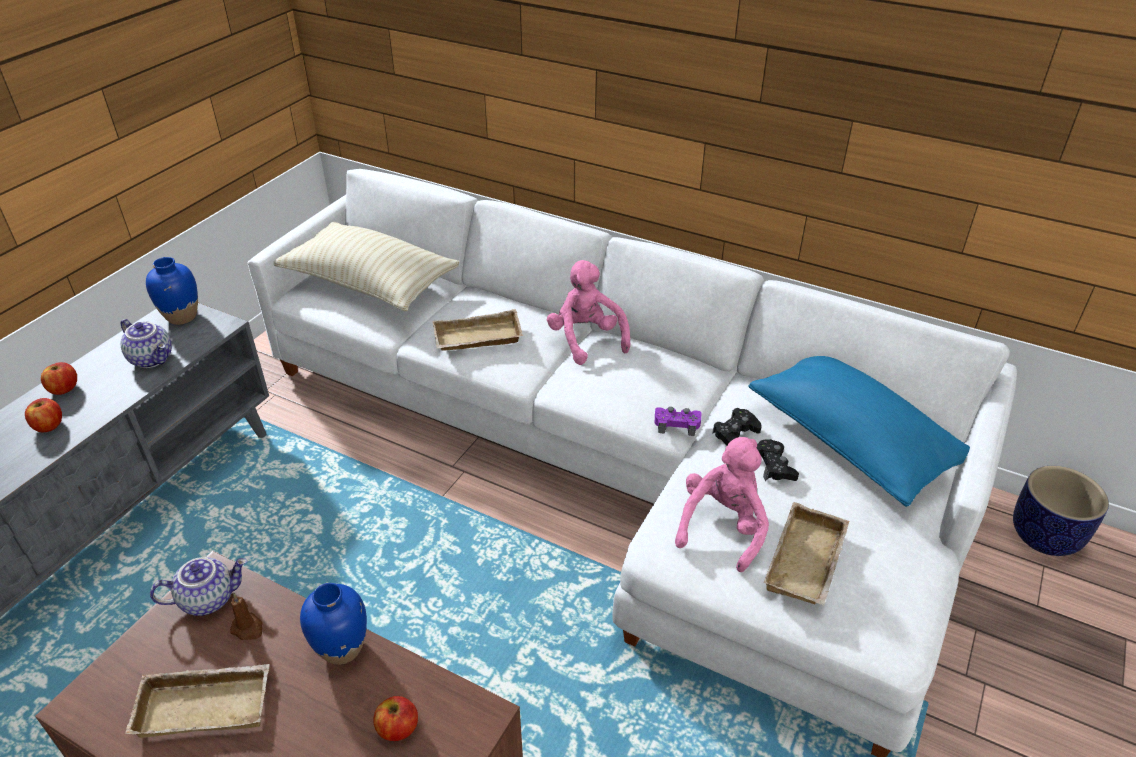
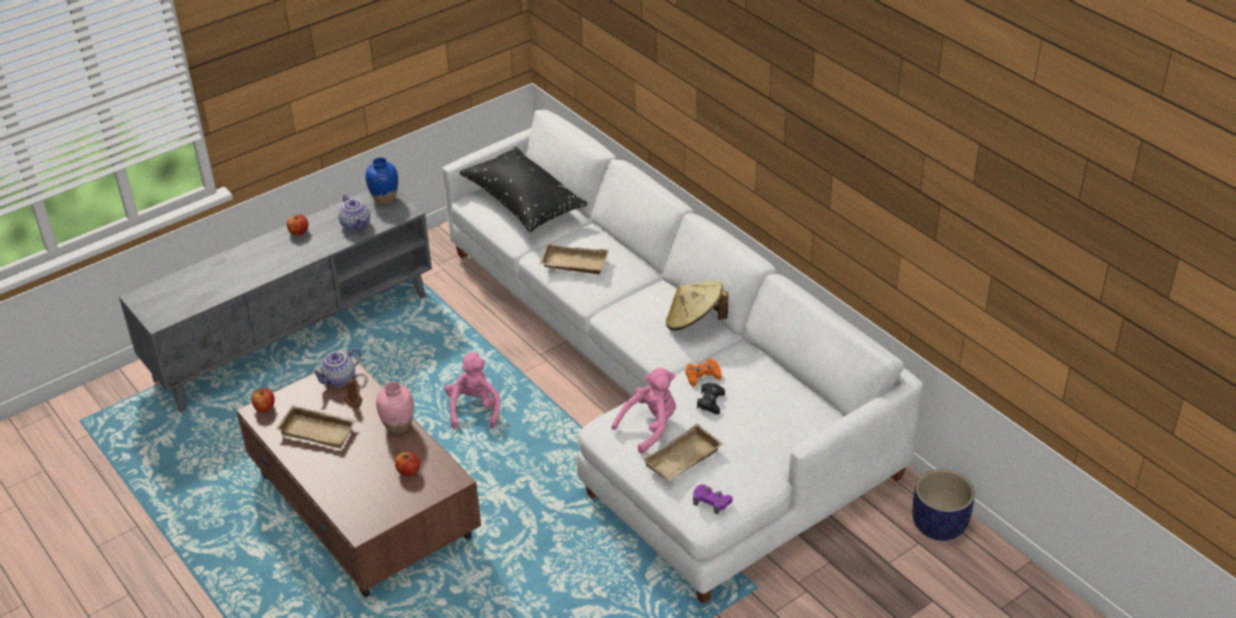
camera: 25 degrees right, 0 degrees up
(49, 426) = (284, 254): apple -> apple (264, 407)
(208, 598) = (339, 379): teapot -> teapot turned 135 degrees clockwise
(342, 648) = (398, 426): blue vase -> pink vase
(370, 284) = (523, 203): beige pillow -> black pillow
(586, 339) = (650, 285): pink plush toy -> pink plush toy (474, 409)
(674, 369) = (694, 322): none -> beige hat
(677, 424) = (669, 359): purple game controller -> purple game controller (711, 502)
(735, 434) = (702, 375): black game controller -> orange game controller
(853, 441) = (779, 403): blue pillow -> none

